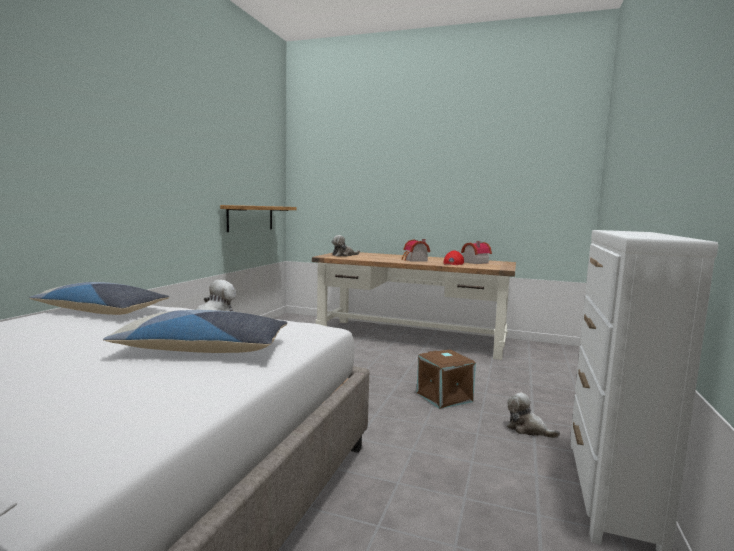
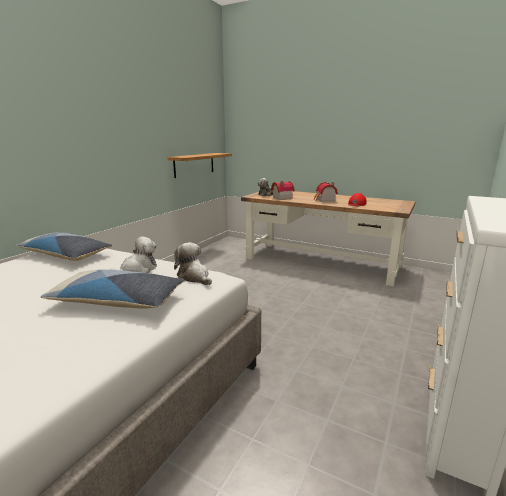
camera: 10 degrees right, 10 degrees up
(445, 397) = (335, 321): brown storage box -> none
(474, 262) = (376, 202): toy house -> toy house (281, 198)
(527, 429) = (398, 357): plush toy -> plush toy (194, 277)

